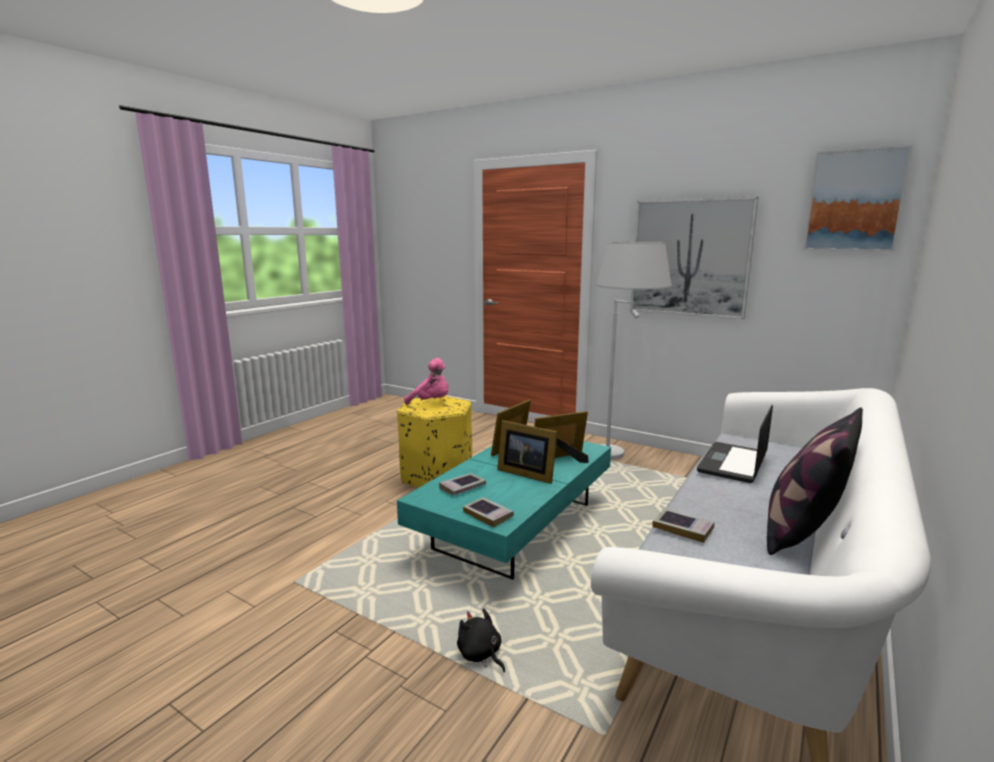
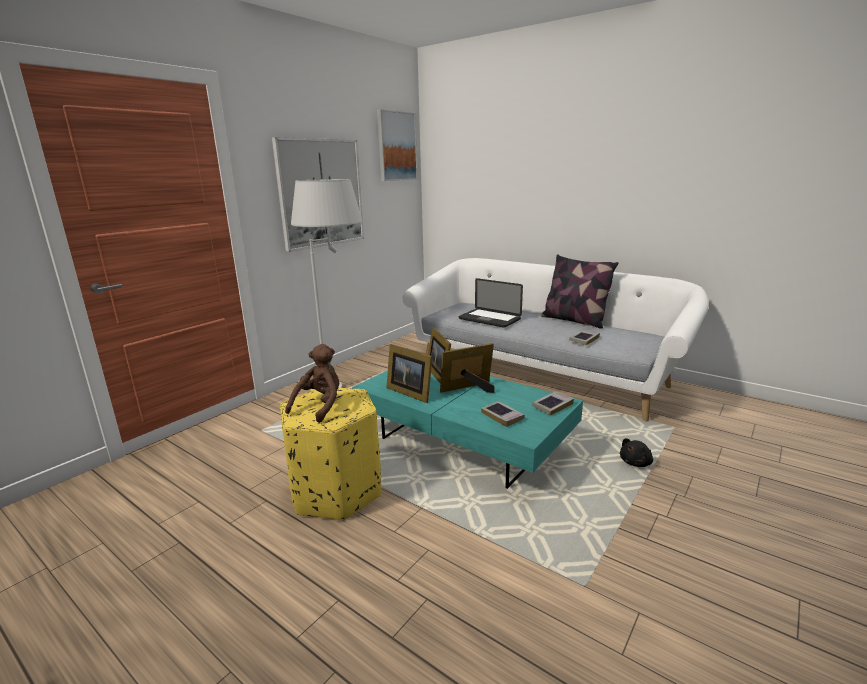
camera: 85 degrees left, 5 degrees up
(431, 402) = (320, 406): pink plush toy -> brown plush toy
(526, 473) = (469, 389): picture frame -> picture frame turned 150 degrees counterclockwise

